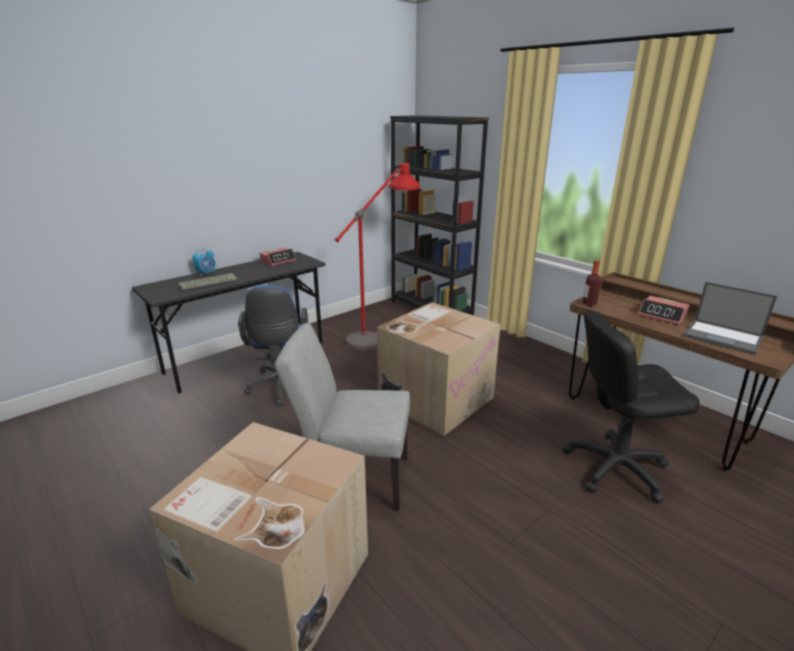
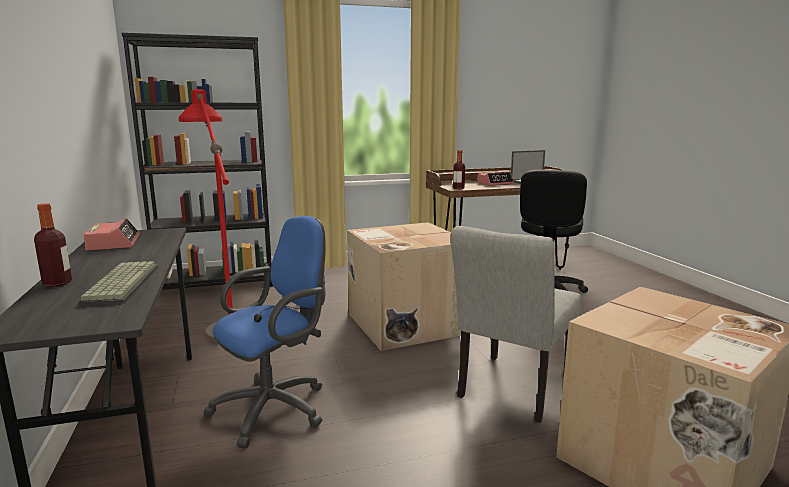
camera: 65 degrees left, 10 degrees down
(206, 273) = (57, 283): alarm clock -> bottle
(281, 387) = (276, 407): blue office chair -> blue office chair turned 60 degrees counterclockwise

